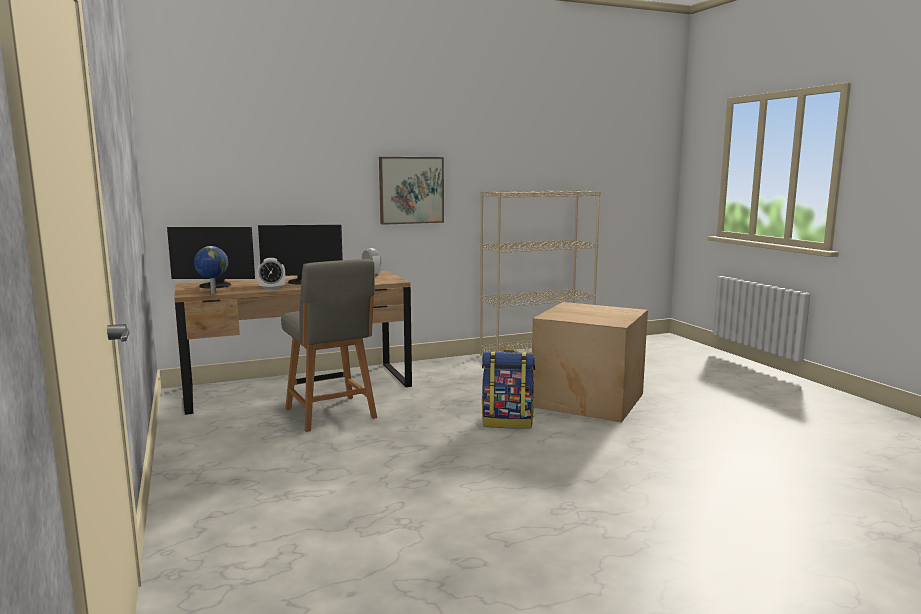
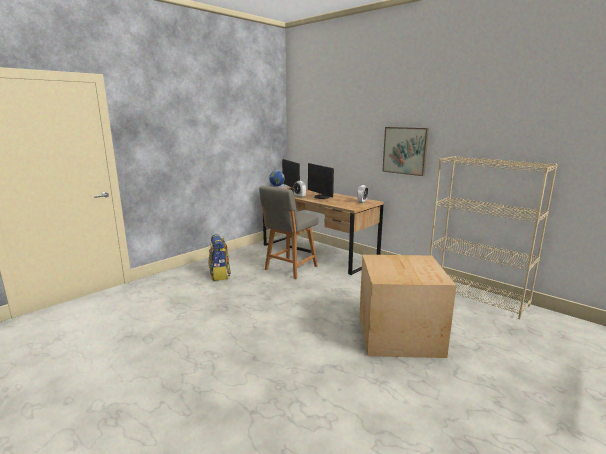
camera: 65 degrees right, 5 degrees up
(508, 422) = (324, 314): backpack -> backpack (220, 275)

